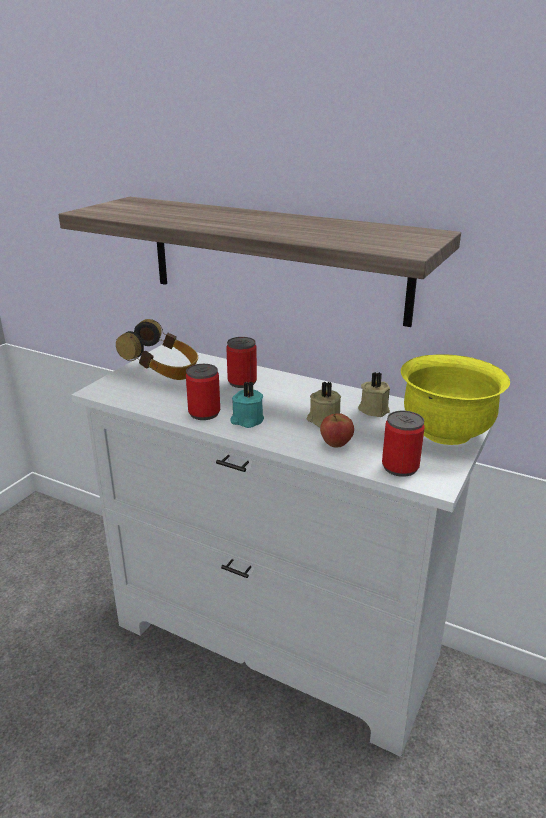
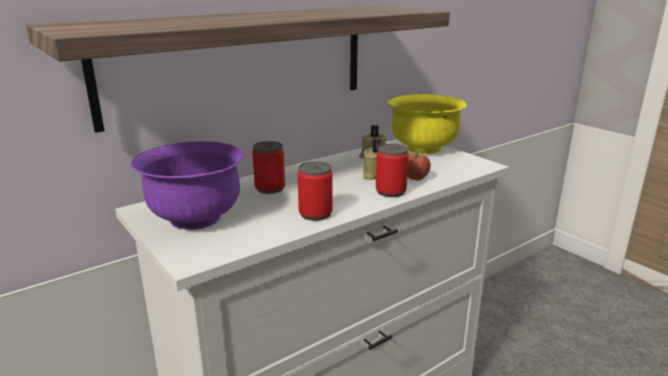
camera: 65 degrees left, 5 degrees down
(163, 372) = (195, 218): headphones -> purple bowl
(247, 420) = (348, 199): turquoise candle -> none
(400, 467) = (460, 168): can -> can (390, 191)

